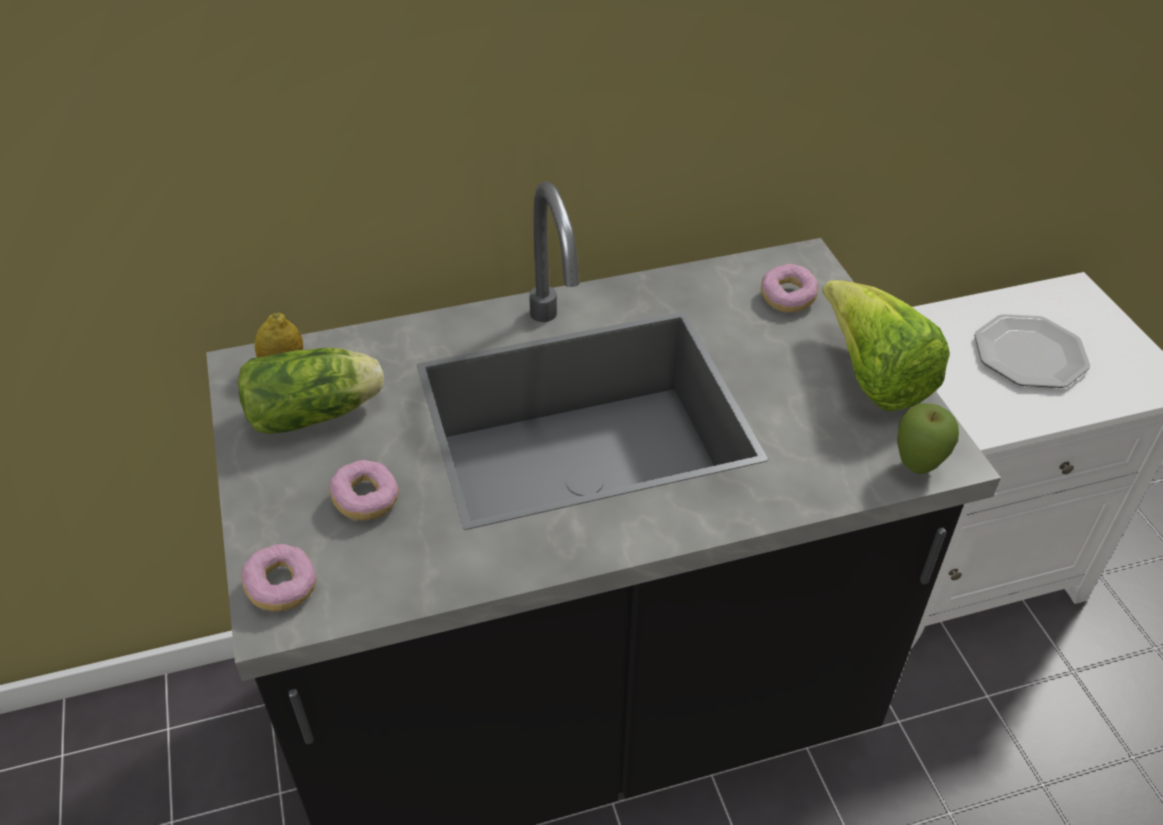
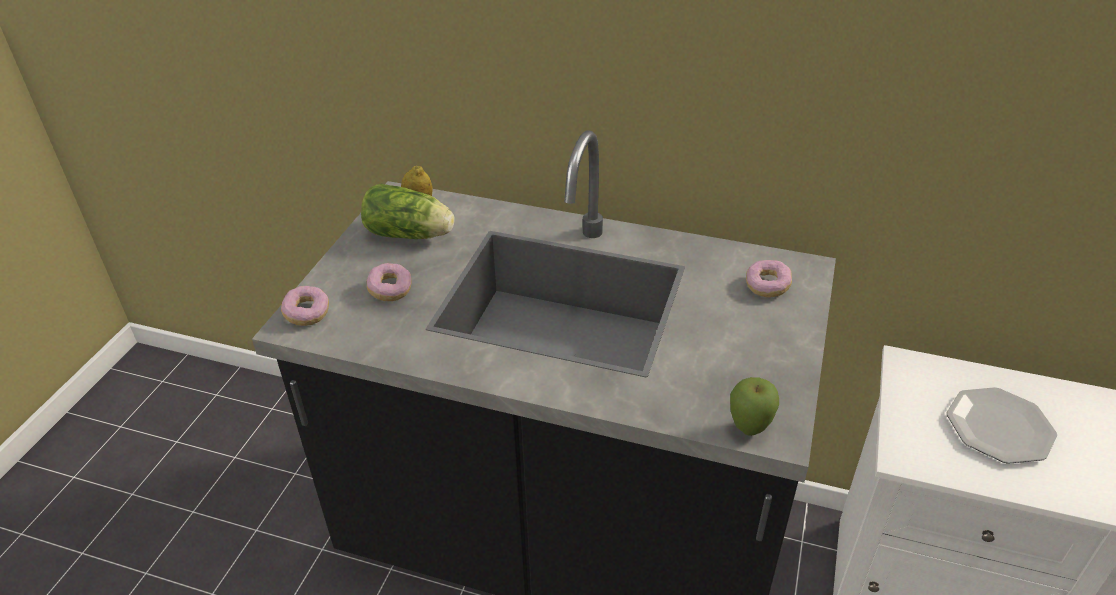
camera: 35 degrees right, 5 degrees down
(873, 377) = (778, 360): lettuce -> none

